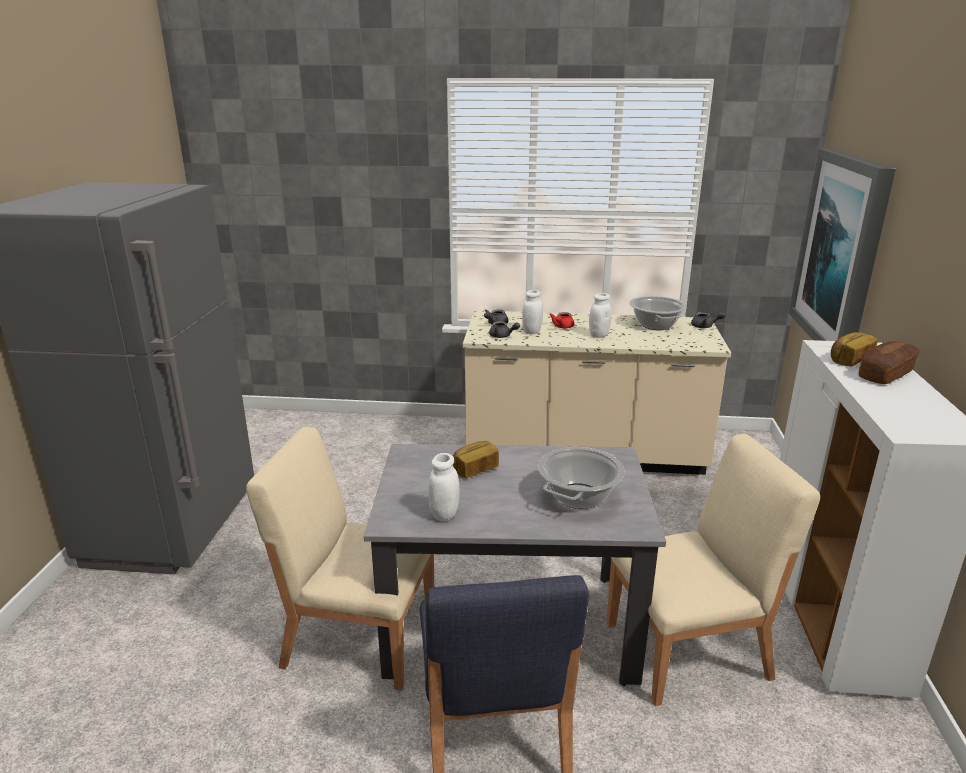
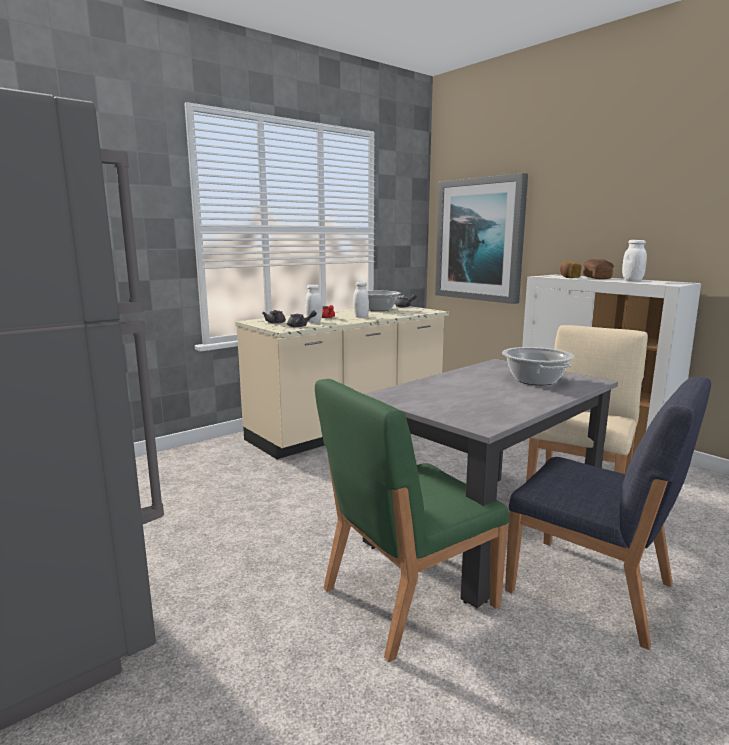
camera: 45 degrees left, 10 degrees down
(358, 637) = (407, 597): beige chair -> green chair
(444, 514) = (500, 410): white jar -> white jar (632, 280)
(475, 469) = (449, 388): bread -> none

